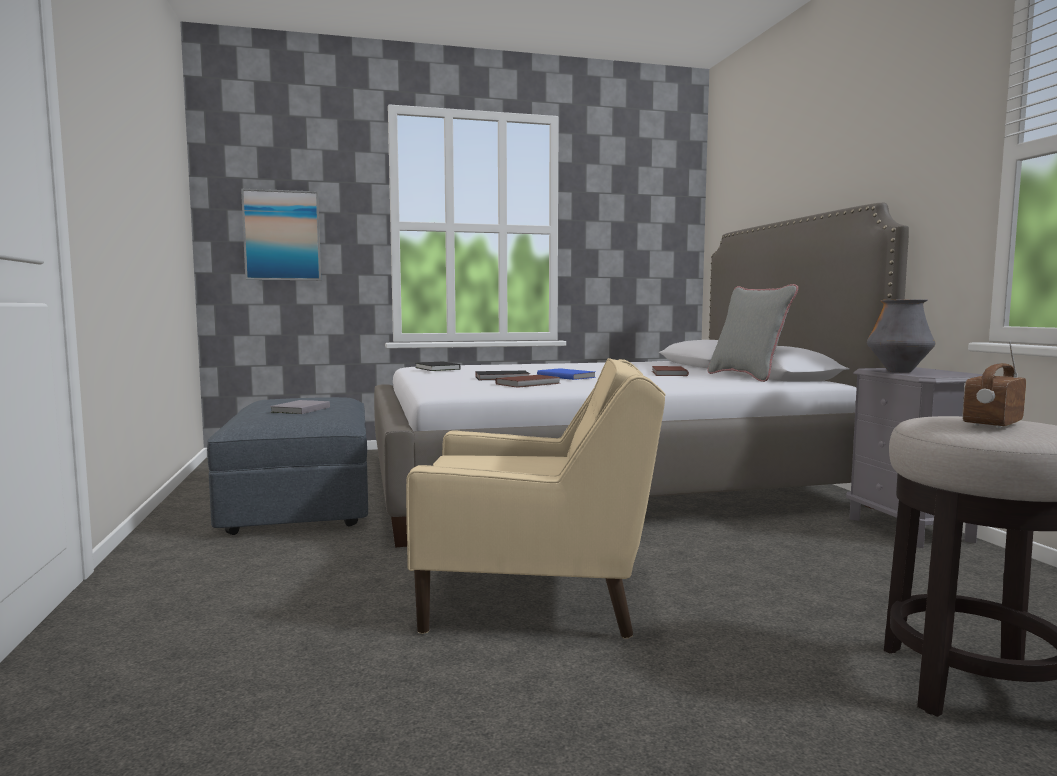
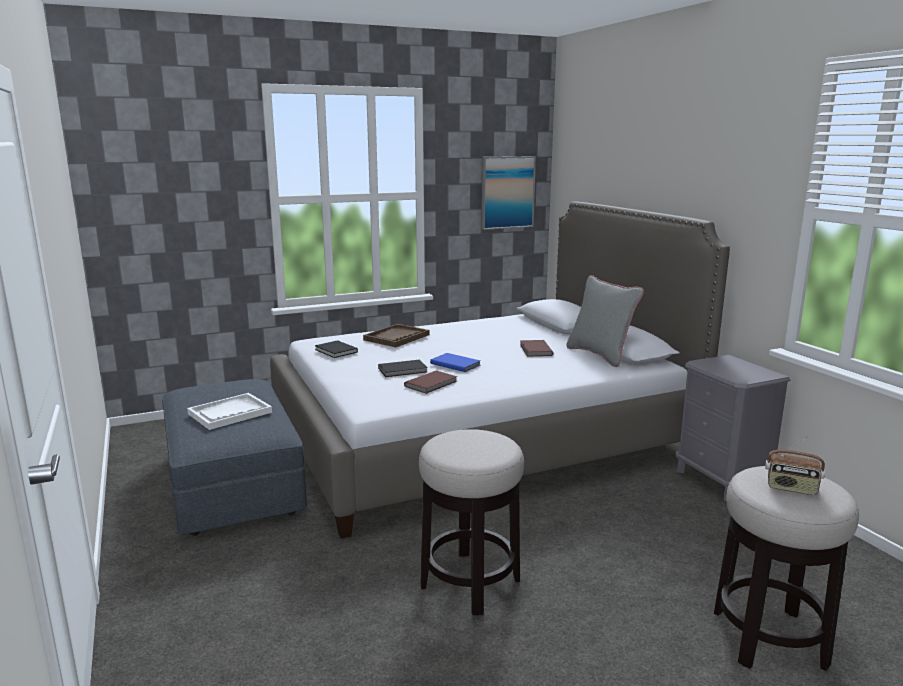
camera: 10 degrees left, 10 degrees up
(282, 235) = (167, 217): picture -> picture (507, 192)
(299, 410) = (230, 413): grey book -> white tray
(511, 364) = (396, 337): none -> brown tray
(537, 595) = (470, 583): beige armchair -> stool
(898, 371) = (719, 370): vase -> none
(991, 423) = (791, 488): radio -> radio turned 105 degrees counterclockwise

